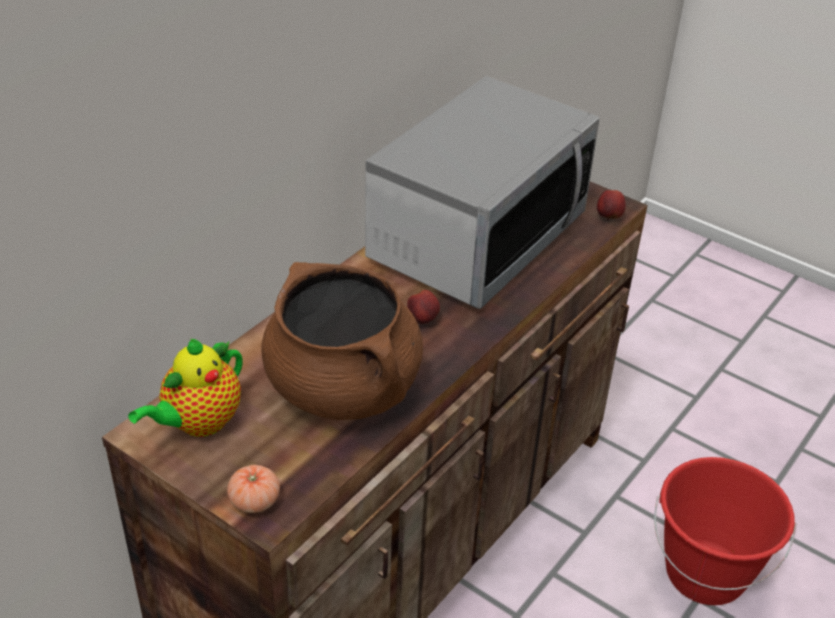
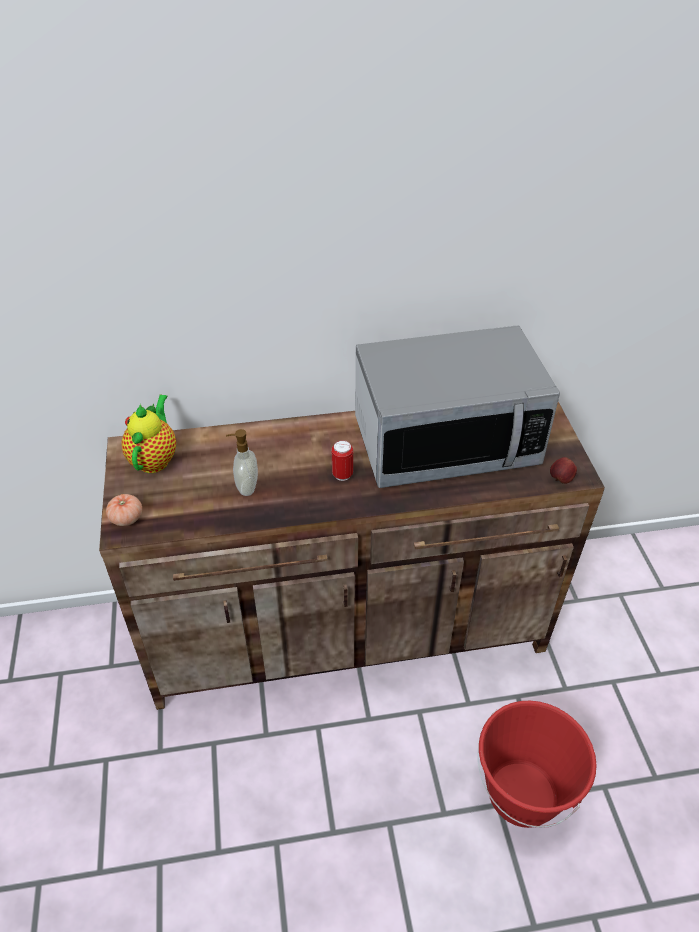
camera: 45 degrees right, 5 degrees up
(198, 423) = (155, 459): teapot -> teapot turned 105 degrees clockwise
(344, 388) = (246, 487): brown cooking pot -> soap dispenser
(423, 320) = (342, 474): apple -> can

